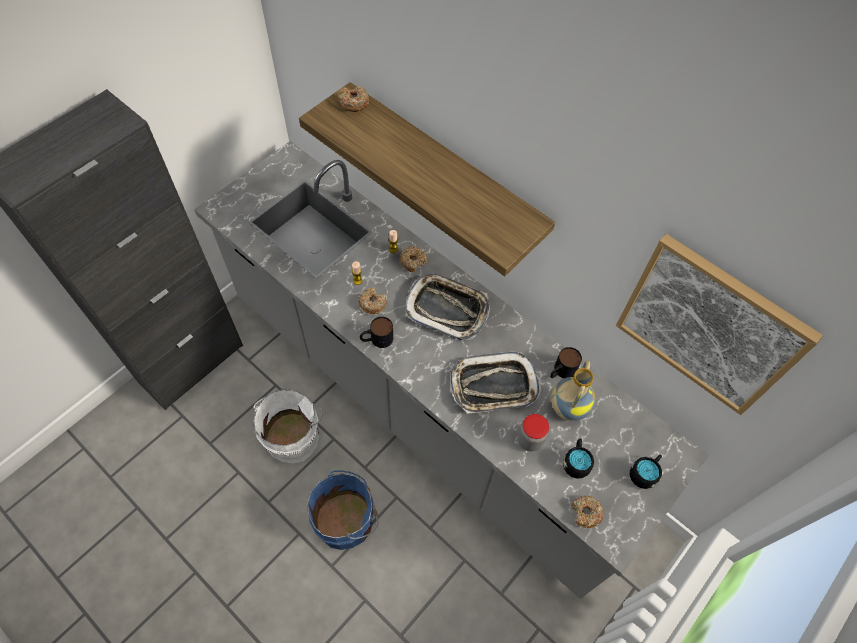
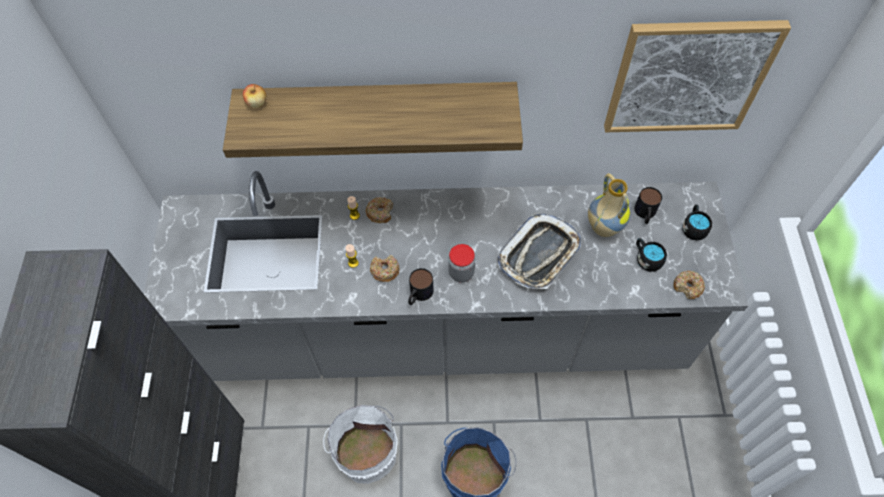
camera: 40 degrees left, 0 degrees up
(354, 103) = (257, 103): donut -> apple
(447, 309) = (446, 227): tray -> none
(529, 440) = (603, 271): jar -> jar (461, 273)
(561, 371) = (572, 205): mug -> mug (645, 214)

